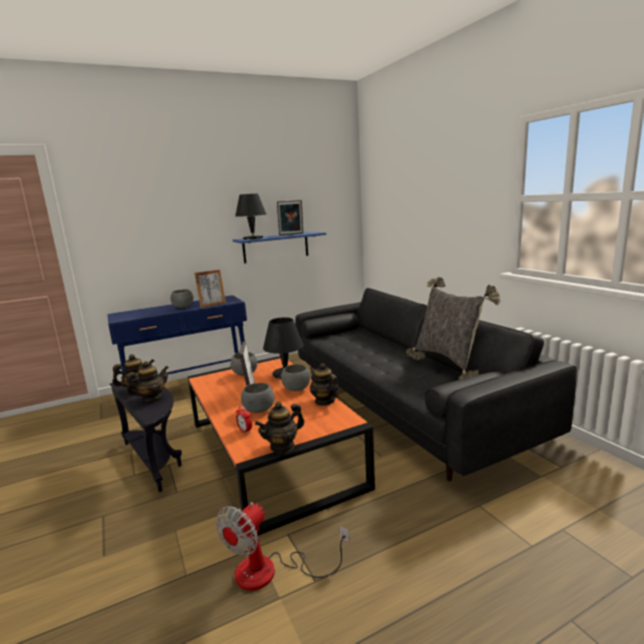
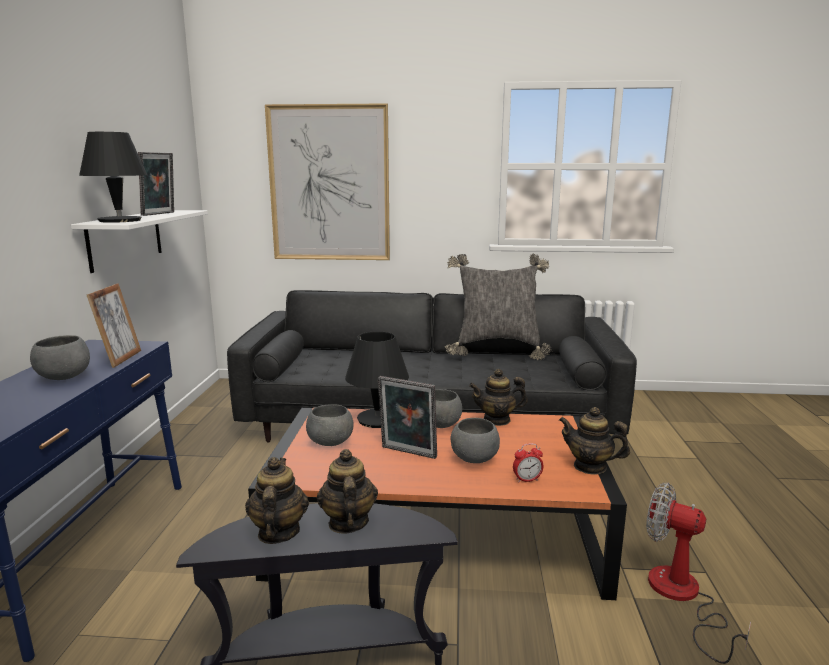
camera: 60 degrees left, 0 degrees up
(270, 572) = (682, 597): fan -> fan turned 150 degrees clockwise
(276, 247) = (125, 239): blue shelf -> white shelf
(282, 446) = (590, 466): teapot -> teapot turned 120 degrees clockwise
(412, 214) = (329, 184): none -> picture

